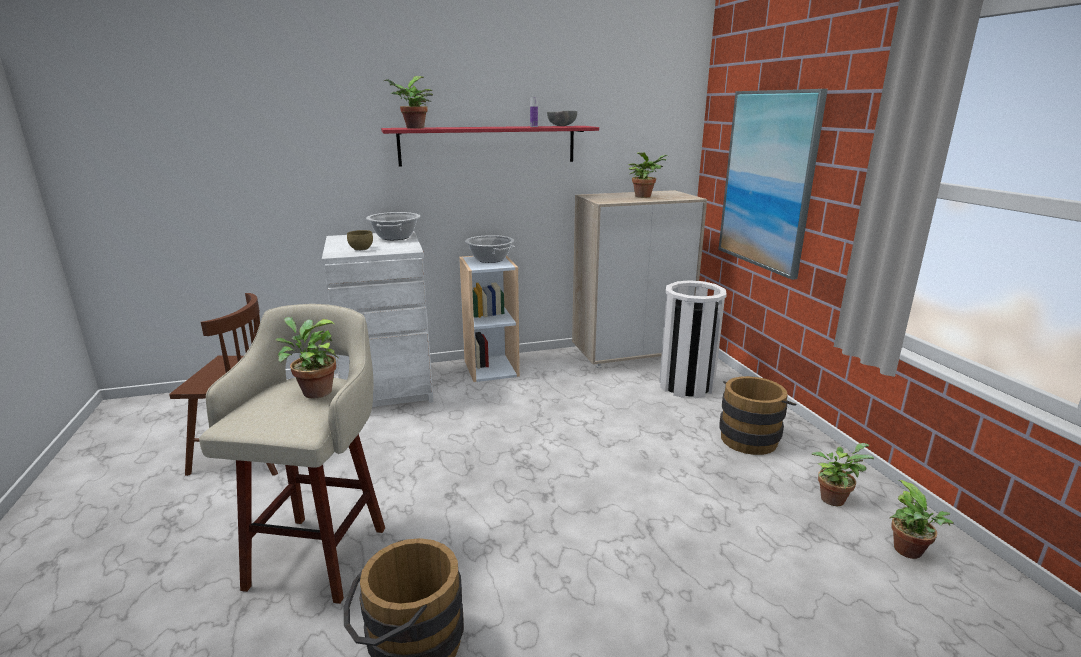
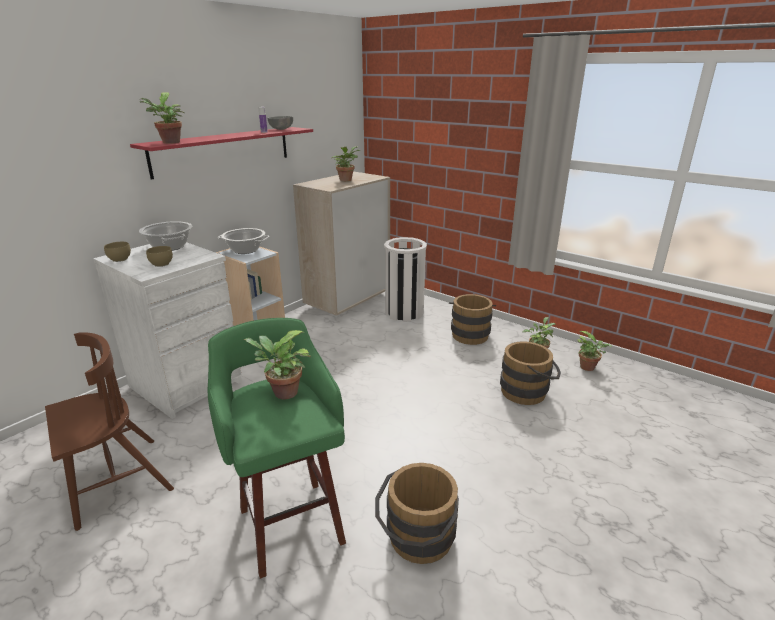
camera: 35 degrees left, 5 degrees up
(321, 553) = (290, 522): beige stool -> green stool
(340, 240) = (119, 259): none -> brown bowl
(757, 543) = (527, 392): none -> brown bucket
(767, 180) = (433, 160): picture -> none

